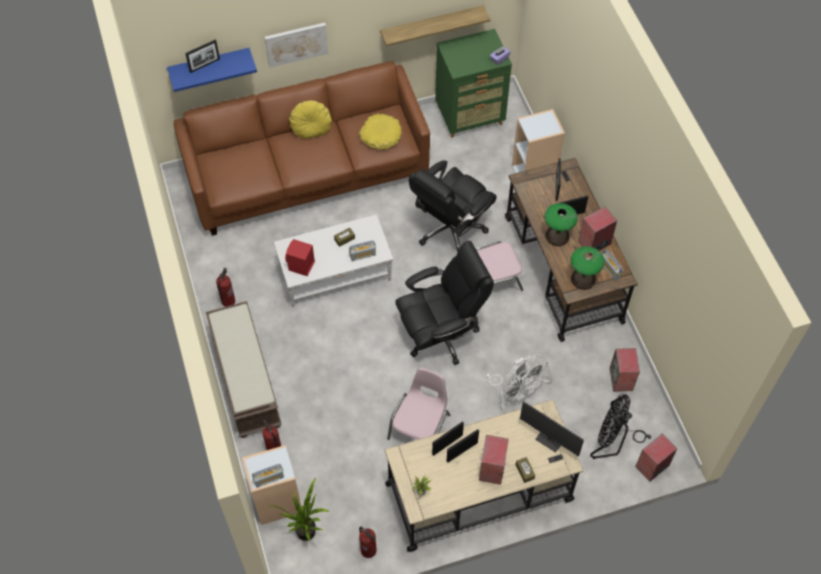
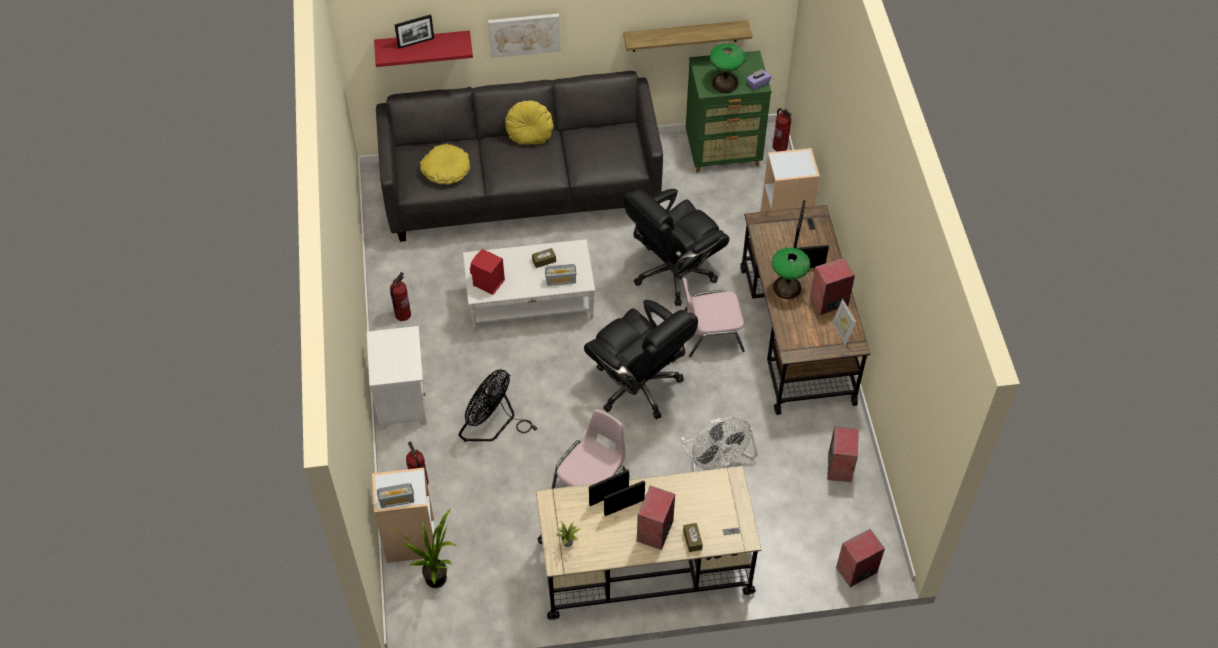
camera: 10 degrees right, 5 degrees down
(210, 65) = (423, 45): blue shelf -> red shelf
(245, 380) = (403, 403): brown bench -> white nightstand
(308, 176) = (523, 192): brown sofa -> grey sofa
(369, 550) = (503, 610): fire extinguisher -> fire extinguisher (780, 147)
(381, 136) = (608, 154): yellow pillow -> yellow pillow (446, 170)
(441, 333) = (638, 385): black office chair -> black office chair turned 60 degrees clockwise
(550, 439) = (730, 509): monitor -> none
(582, 279) = (806, 339): table lamp -> table lamp (724, 83)
(610, 269) = (841, 333): radio -> picture frame
(615, 436) = (819, 530): black fan -> black fan (497, 422)

